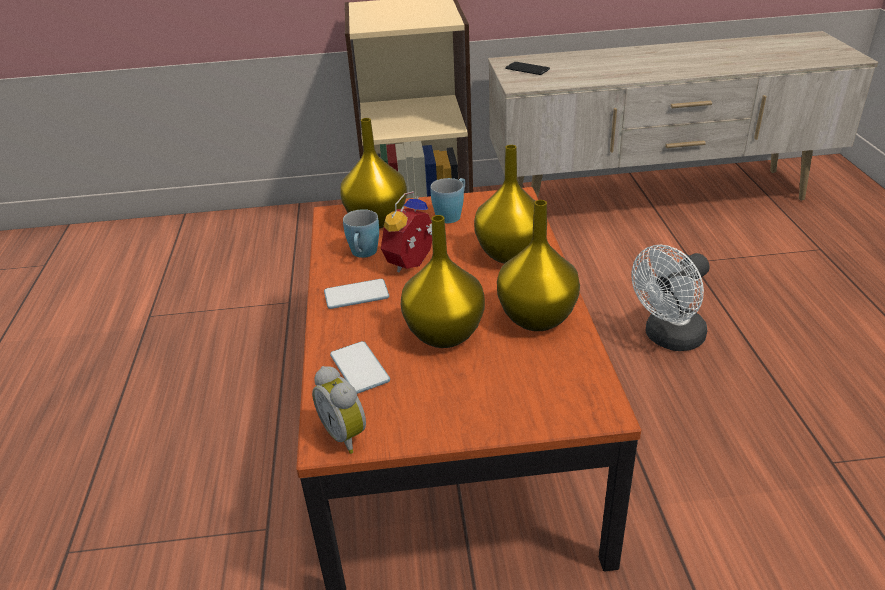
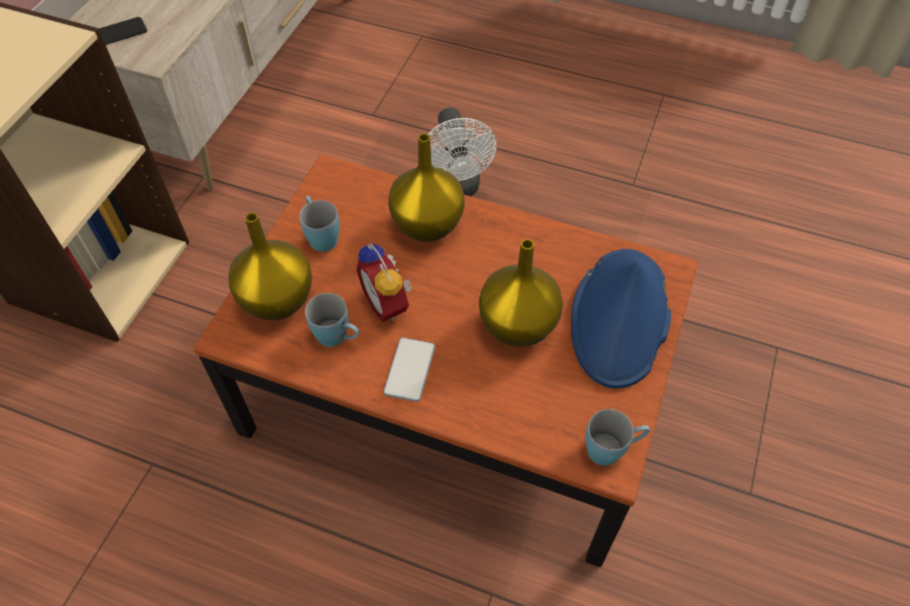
camera: 65 degrees left, 20 degrees up
(347, 434) = (612, 449): alarm clock -> blue mug
(359, 368) = (528, 408): phone -> none
(506, 394) = (620, 318): none -> blue hat
(538, 318) = (537, 253): yellow vase -> none

